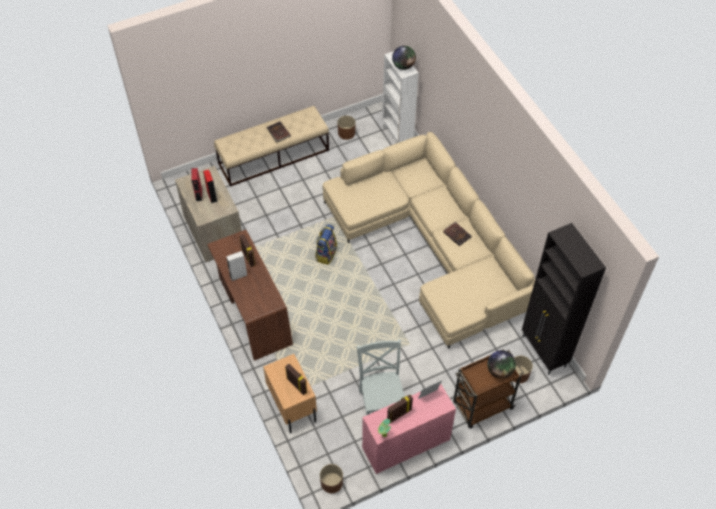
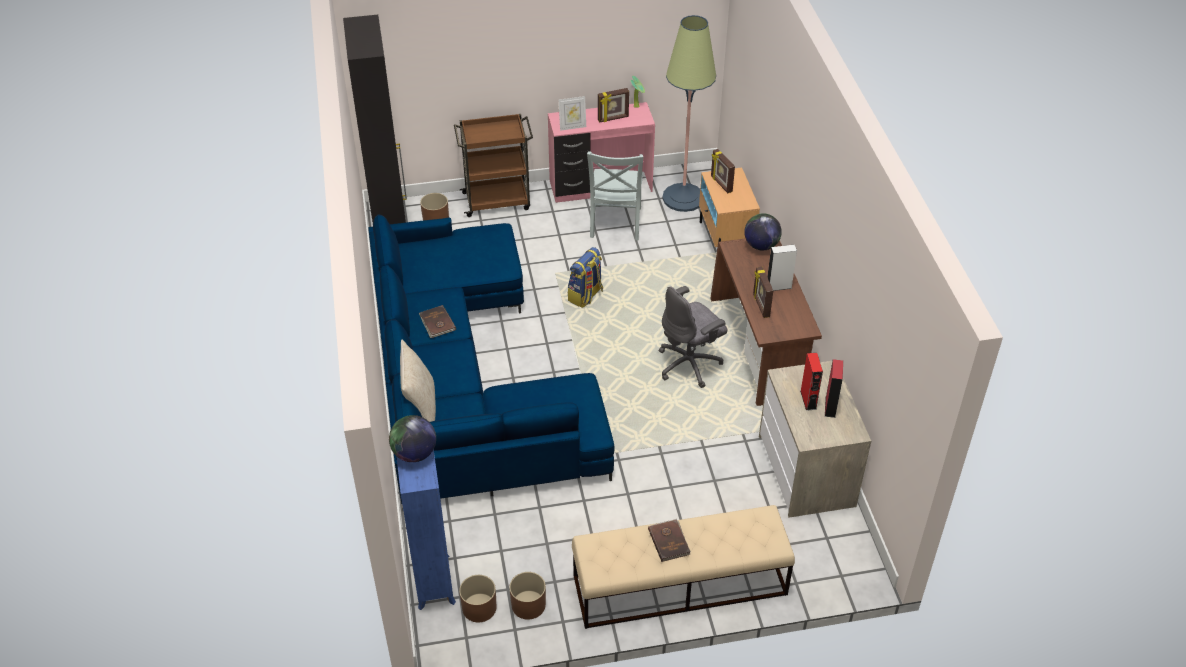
camera: 165 degrees left, 10 degrees down
(296, 288) = (690, 364): none -> grey office chair
(326, 254) = (632, 401): backpack -> backpack (585, 296)
(331, 483) = (695, 171): brown planter -> brown planter (479, 607)
(335, 446) = (683, 198): none -> floor lamp
(397, 134) = (434, 580): white bookcase -> blue bookcase
(432, 245) = (466, 382): beige sofa -> blue sofa
(439, 179) = (420, 406): none -> beige pillow
(499, 371) = (479, 133): globe -> globe (761, 245)

